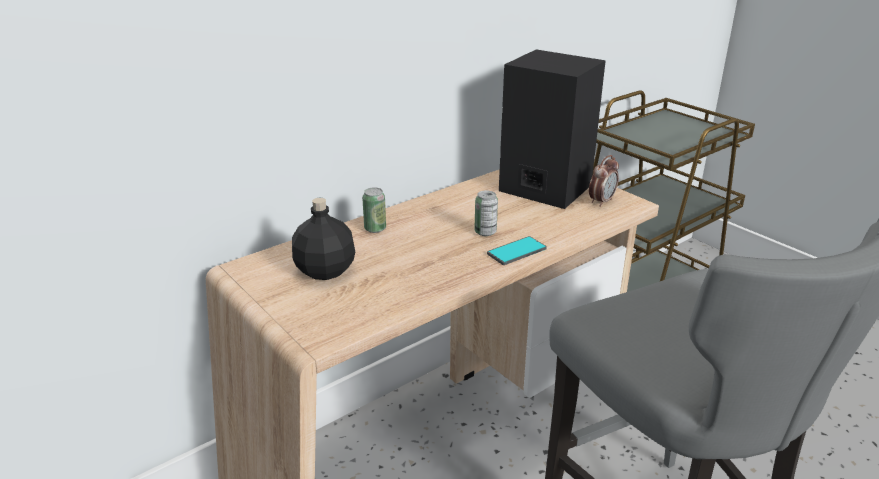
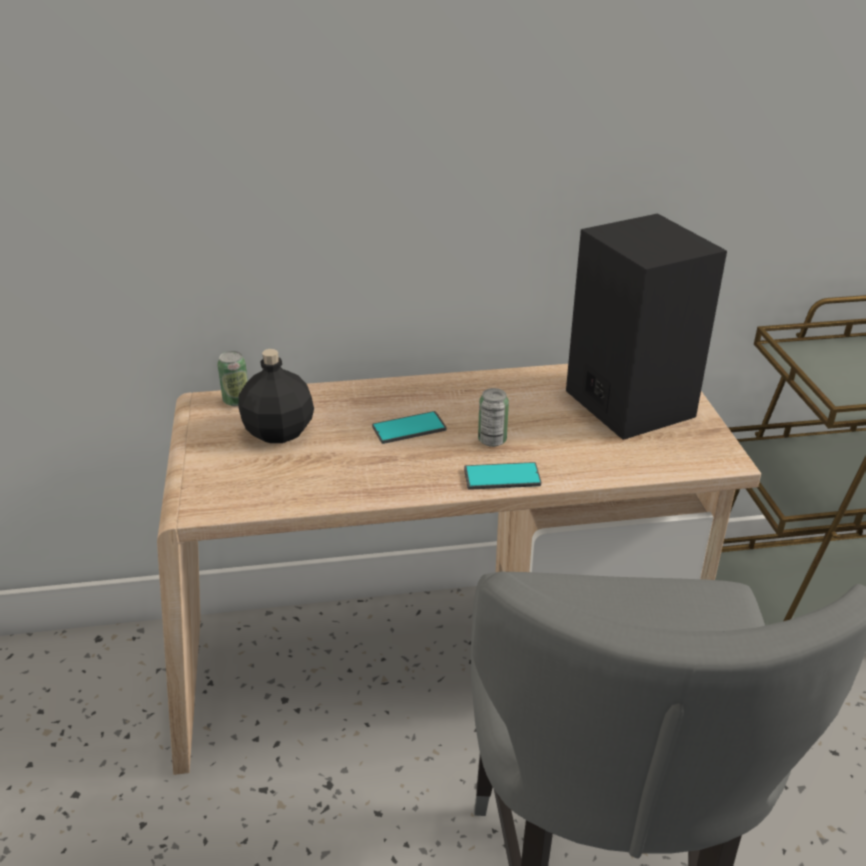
camera: 30 degrees right, 5 degrees up
(375, 229) = (376, 398): can -> can (236, 401)
(420, 241) = (409, 428): none -> phone
(601, 201) = (683, 444): alarm clock -> none

